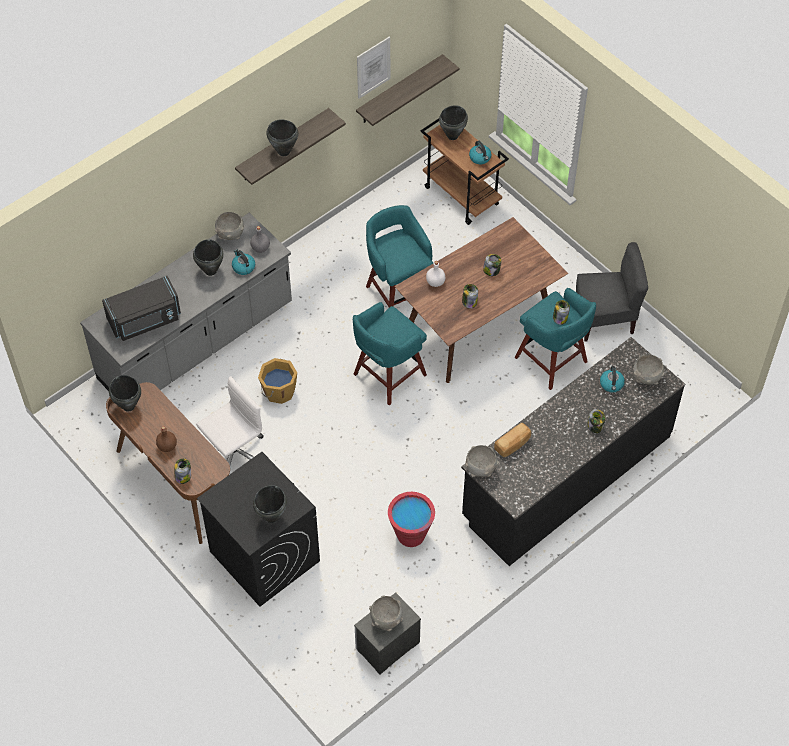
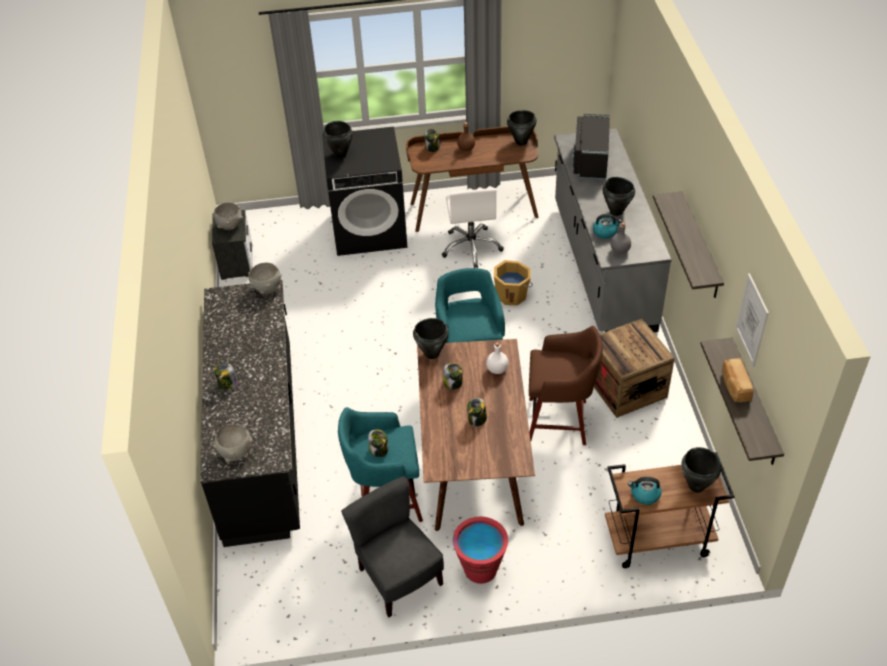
camera: 125 degrees right, 10 degrees down
(230, 235) = (650, 237): grey bowl -> none
(284, 152) = (679, 228): black cooking pot -> black cooking pot (431, 354)
(333, 267) = (626, 387): none -> crate
(398, 293) = (560, 421): turquoise stool -> brown stool
(411, 534) = (308, 314): red bucket -> red bucket (480, 569)
(513, 445) = (267, 320): bread -> bread (734, 386)
(604, 318) = (399, 578): grey chair -> grey chair turned 120 degrees clockwise
(611, 384) = (256, 421): kettle -> none

